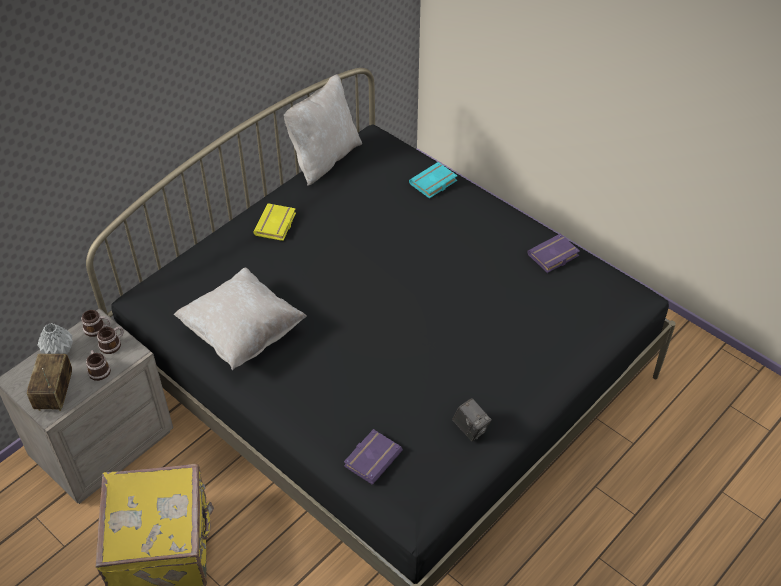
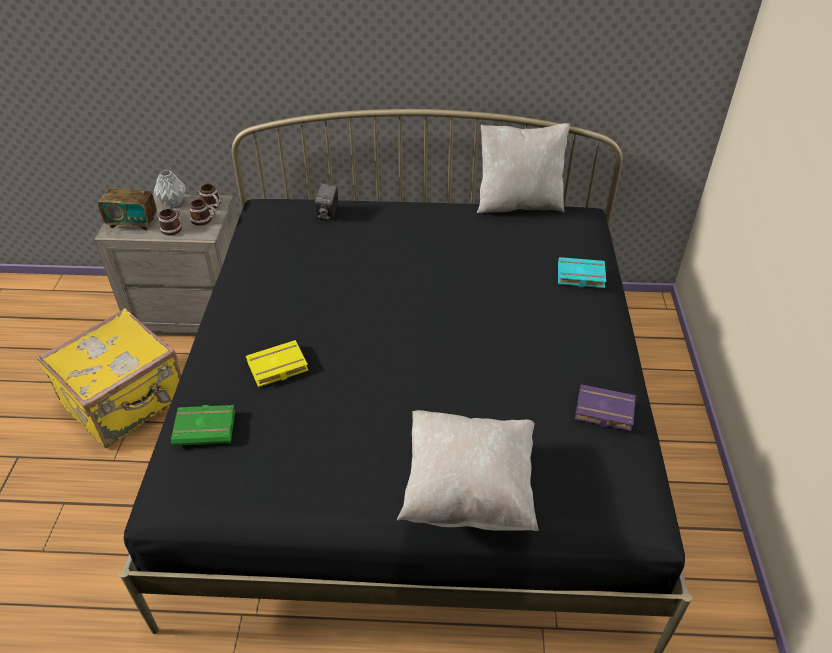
camera: 50 degrees right, 5 degrees down
(55, 393) = (133, 223): radio -> radio turned 135 degrees counterclockwise
(242, 333) = (274, 270): beige pillow -> beige pillow (468, 490)
(276, 225) = (409, 221): yellow book -> yellow book (277, 368)
(372, 457) = (206, 427): purple book -> green book
(470, 429) = (304, 480): camera -> camera (327, 213)

